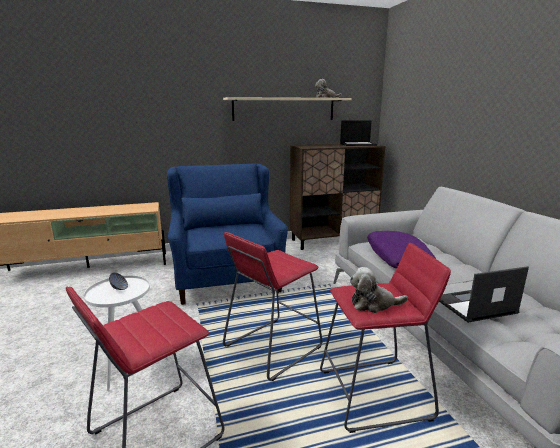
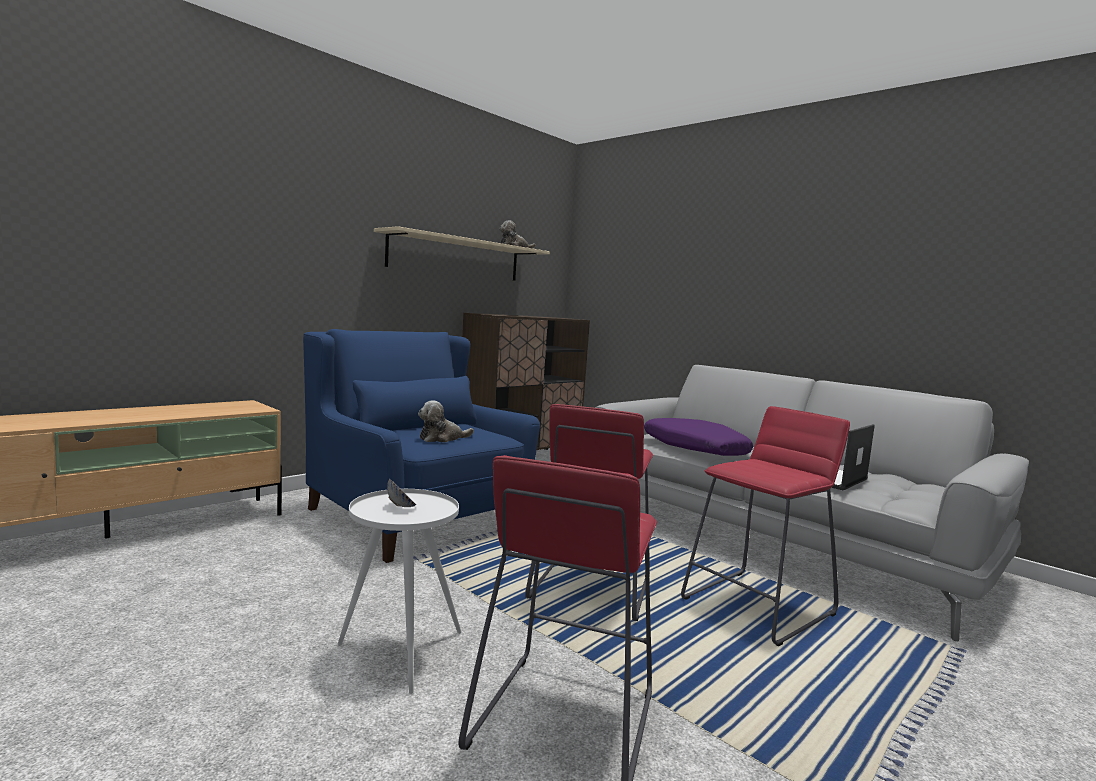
camera: 30 degrees left, 10 degrees down
(358, 144) = (552, 317): laptop -> none
(373, 304) = (775, 474): plush toy -> plush toy (442, 438)

